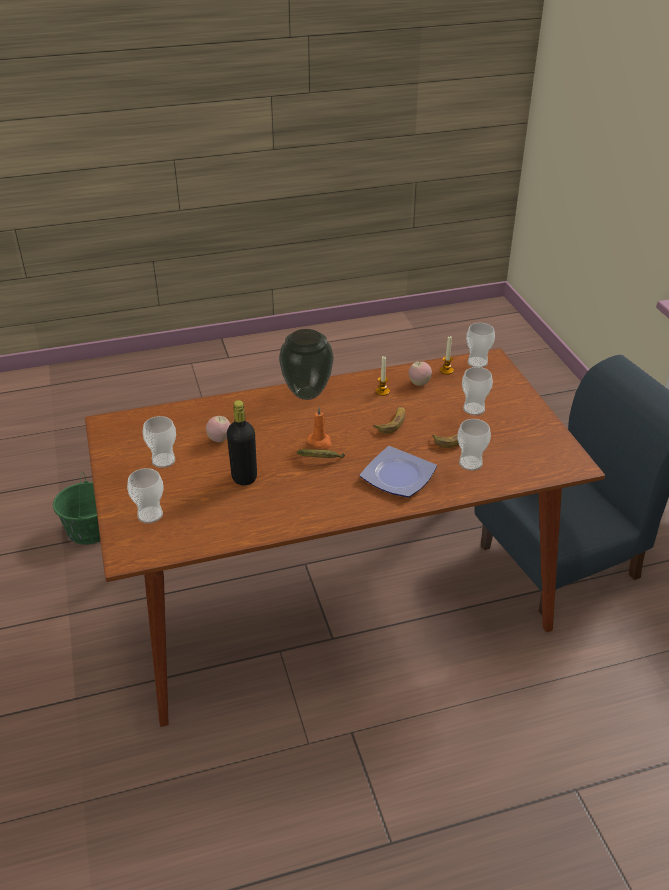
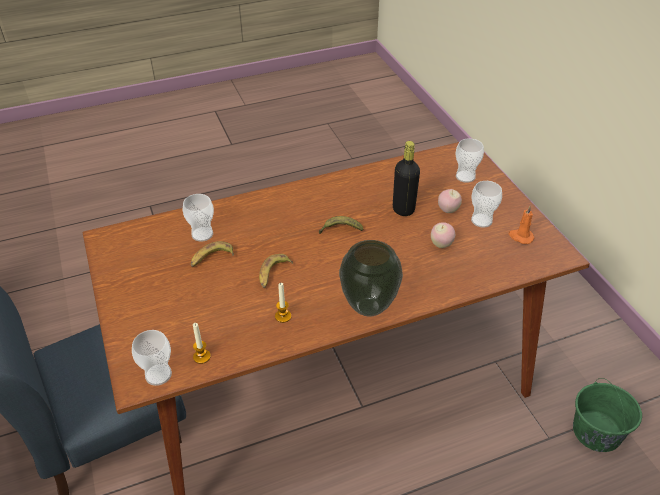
camera: 175 degrees right, 5 degrees up
(320, 442) = (343, 247): orange candle -> orange candle (520, 237)
(399, 476) = (268, 218): plate -> none
(419, 383) = (239, 332): apple -> apple (448, 210)
(474, 409) = (183, 297): cup -> none

